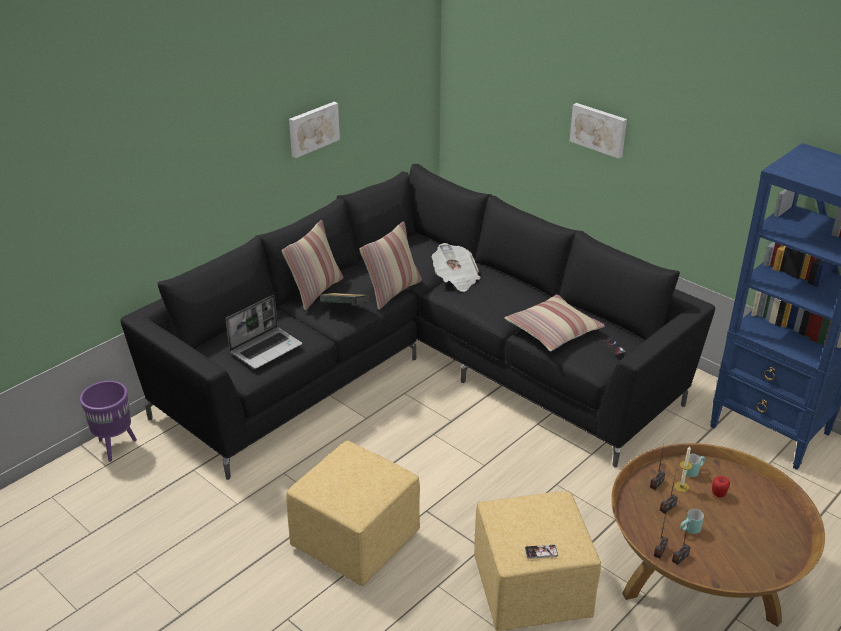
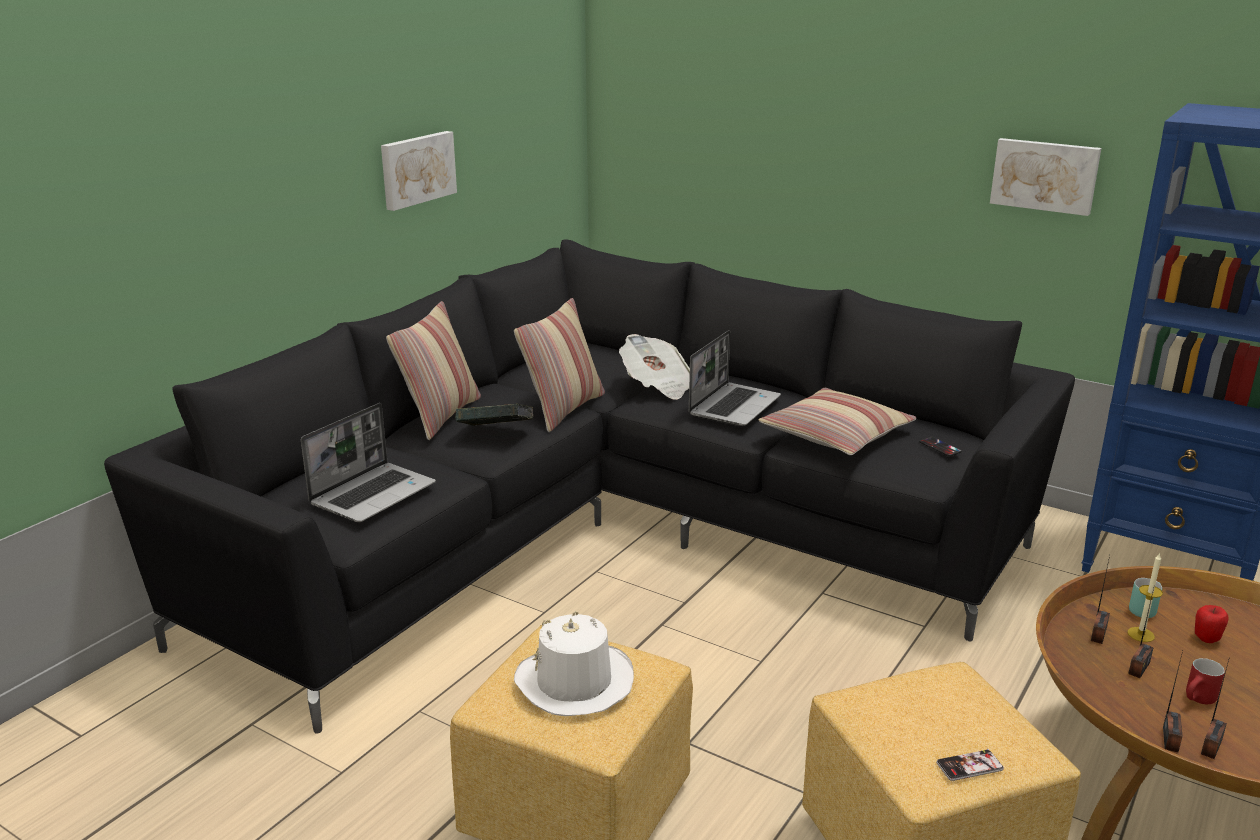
camera: 10 degrees left, 10 degrees down
(115, 446) = (99, 702): purple planter -> none
(353, 478) = (574, 682): none -> white hat
(498, 300) = (734, 406): none -> laptop
(599, 129) = (845, 153): picture -> picture (1045, 175)
(690, 531) = (1199, 701): turquoise mug -> red mug

